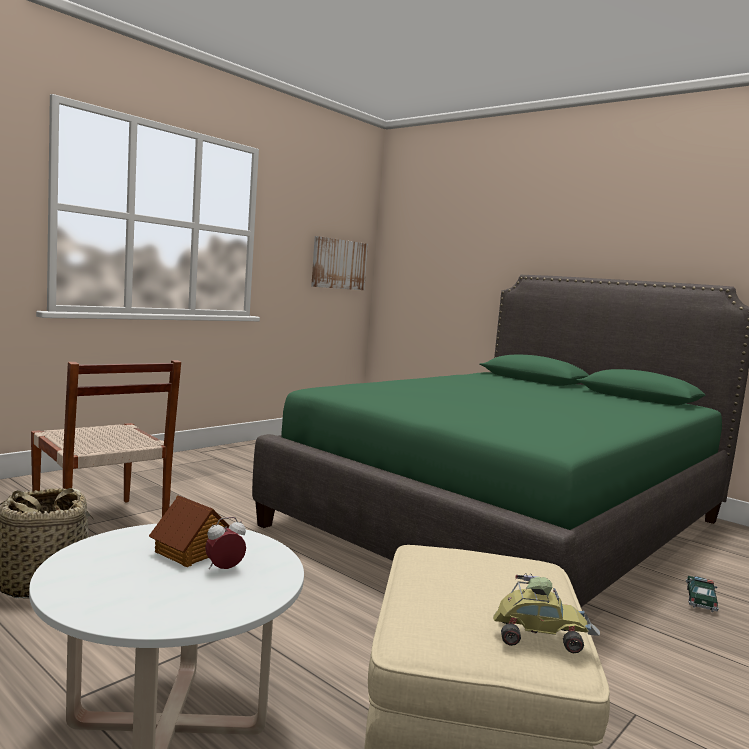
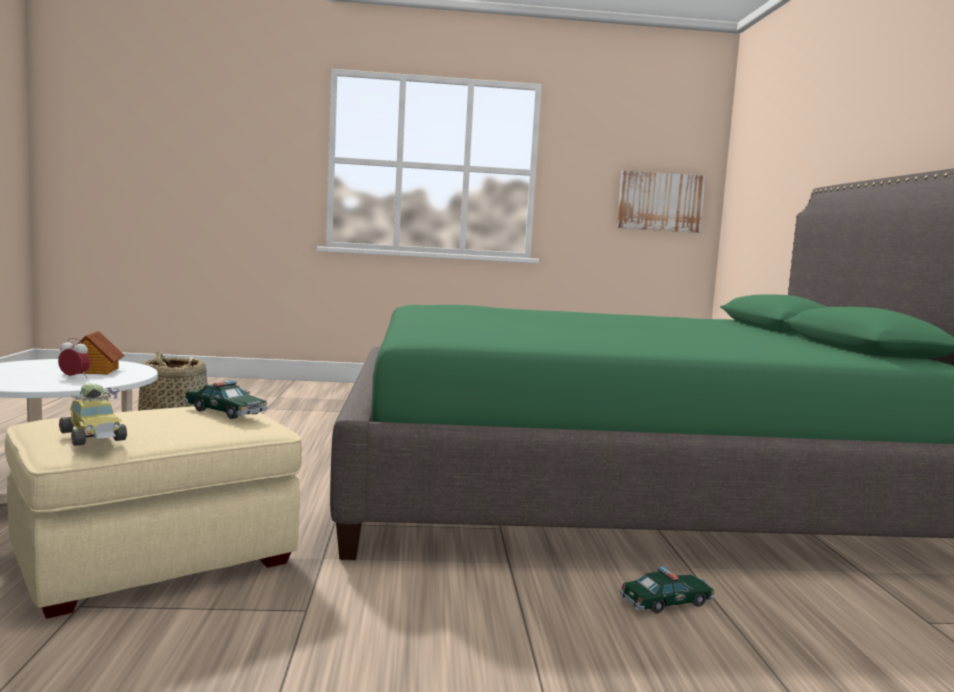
camera: 45 degrees right, 0 degrees up
(100, 525) = (275, 410): chair -> none
(479, 559) = (225, 412): none -> toy car

